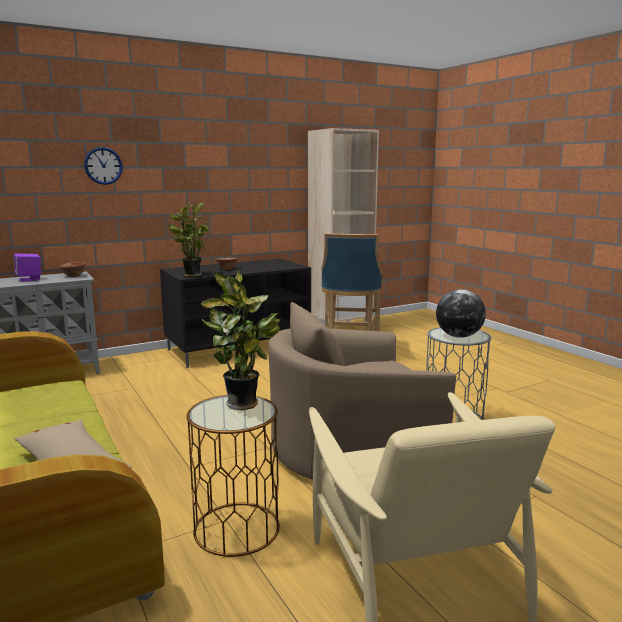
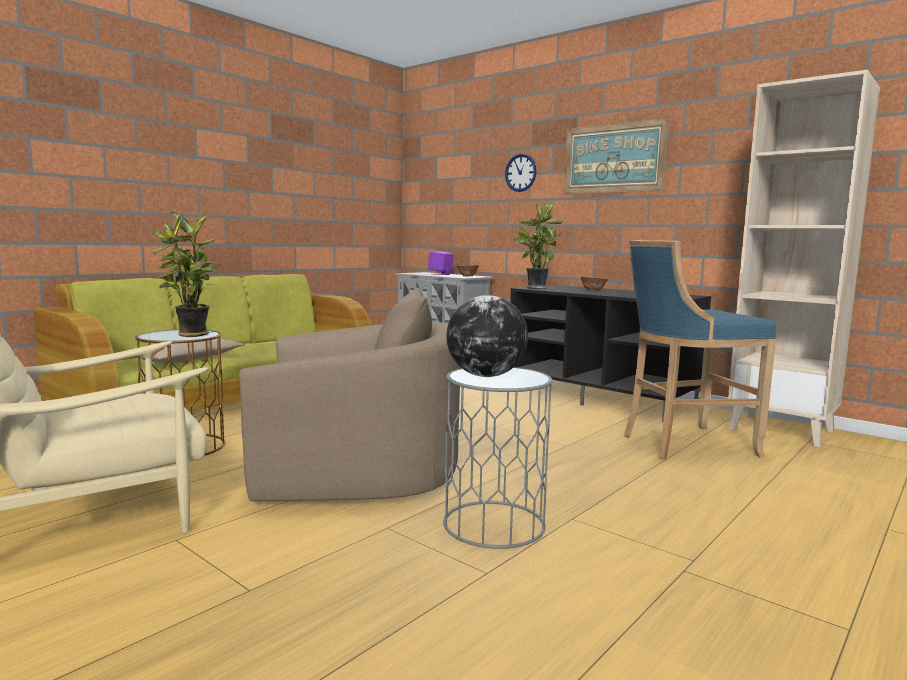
camera: 70 degrees right, 5 degrees down
(198, 159) = (613, 158): none -> picture
(351, 448) = (356, 471): beige armchair -> beige armchair turned 120 degrees clockwise

